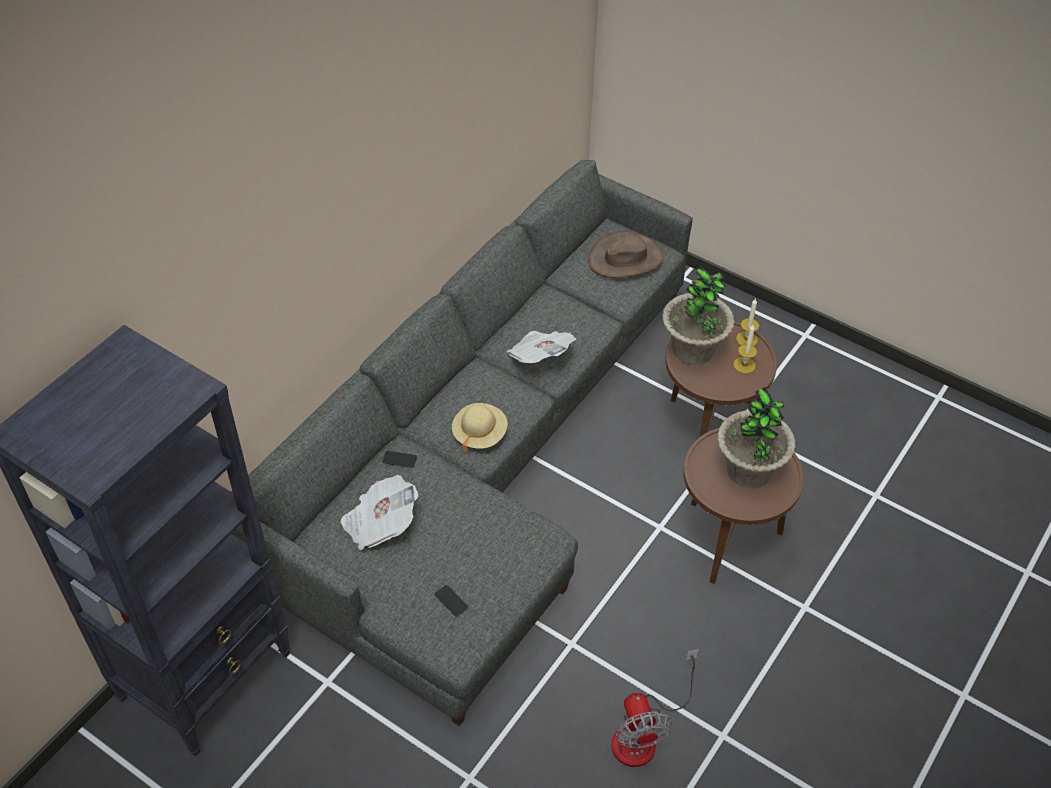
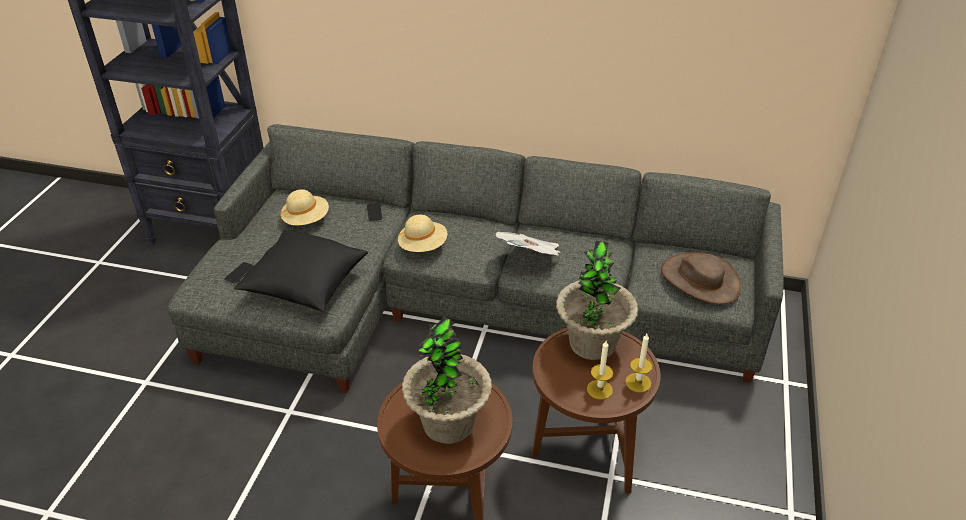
camera: 70 degrees right, 10 degrees down
(380, 524) = (306, 220): newspaper -> beige hat
(497, 546) = (305, 285): none -> black pillow
(643, 733) = (204, 487): fan -> none

